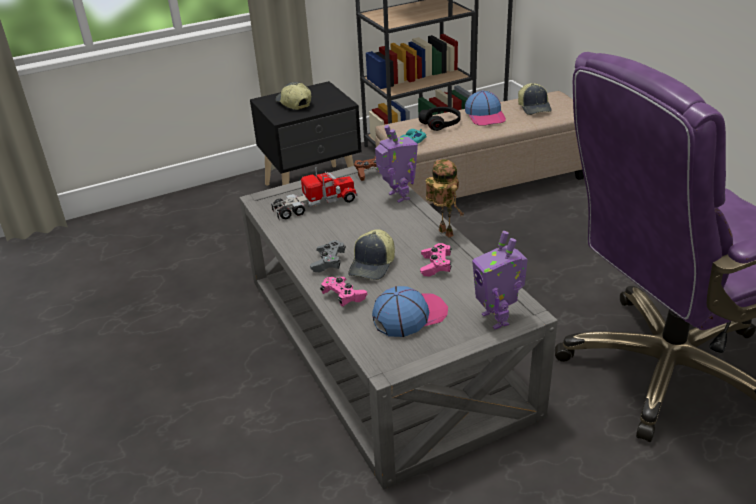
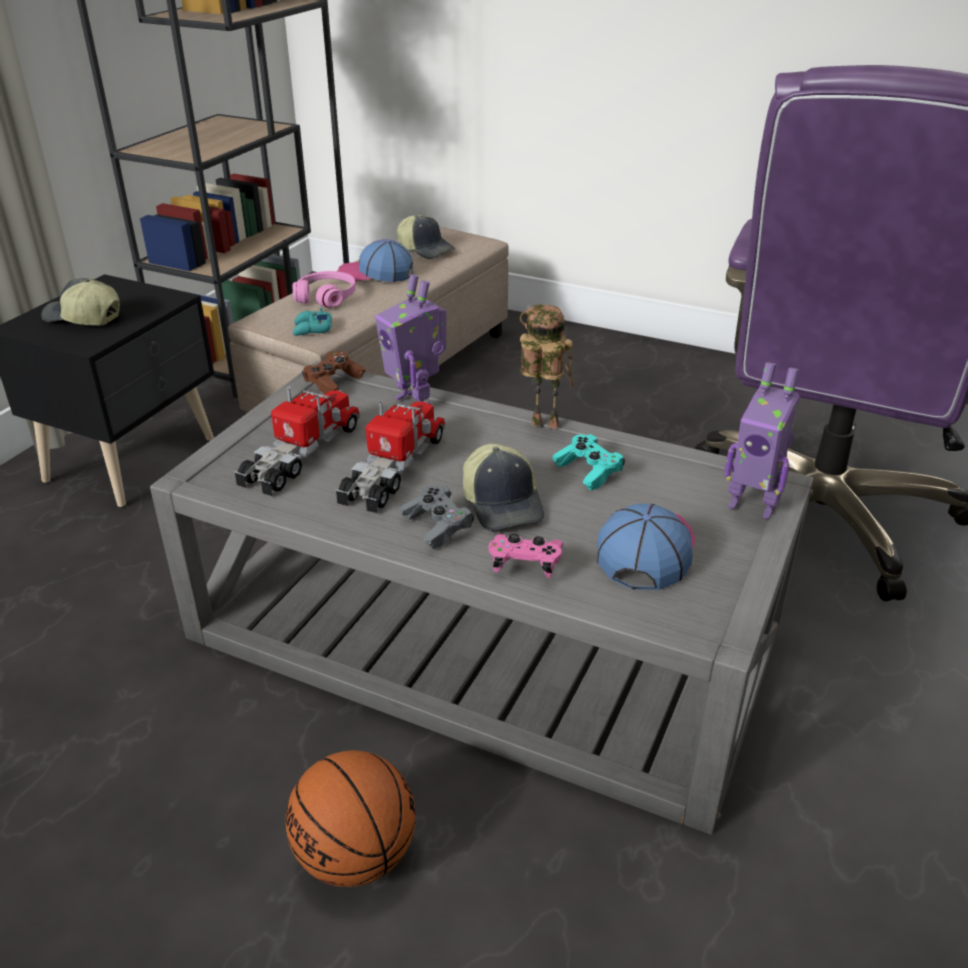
camera: 40 degrees left, 0 degrees up
(228, 407) = (355, 856): none -> basketball
(345, 228) = (393, 469): none -> toy truck
(397, 196) = (415, 401): toy robot -> toy robot turned 150 degrees counterclockwise
(436, 266) = (588, 471): pink game controller -> turquoise game controller
(440, 123) = (326, 297): black headphones -> pink headphones
(485, 116) = (375, 273): cap -> cap turned 150 degrees clockwise

